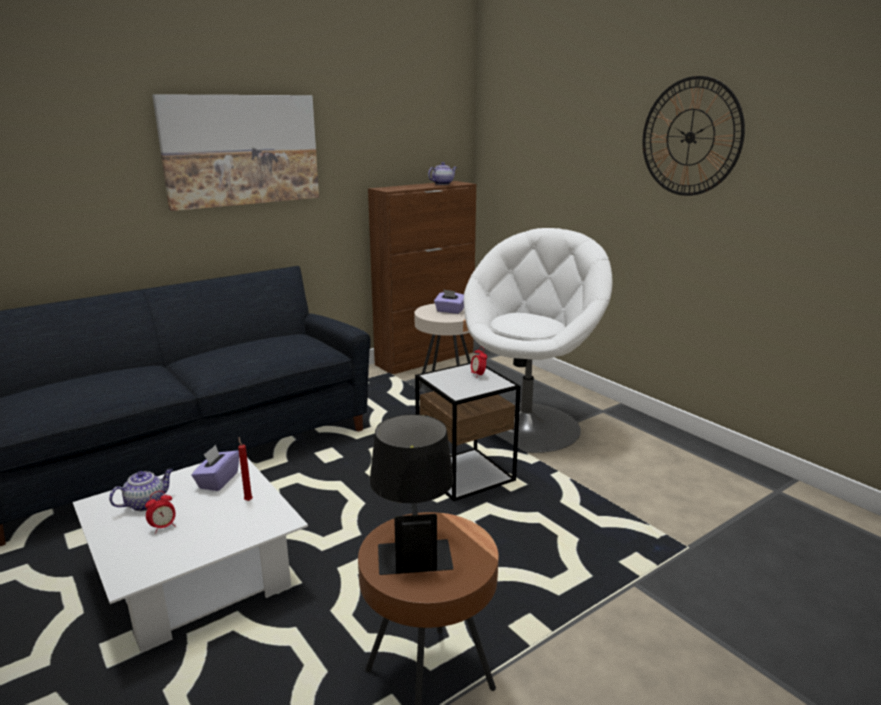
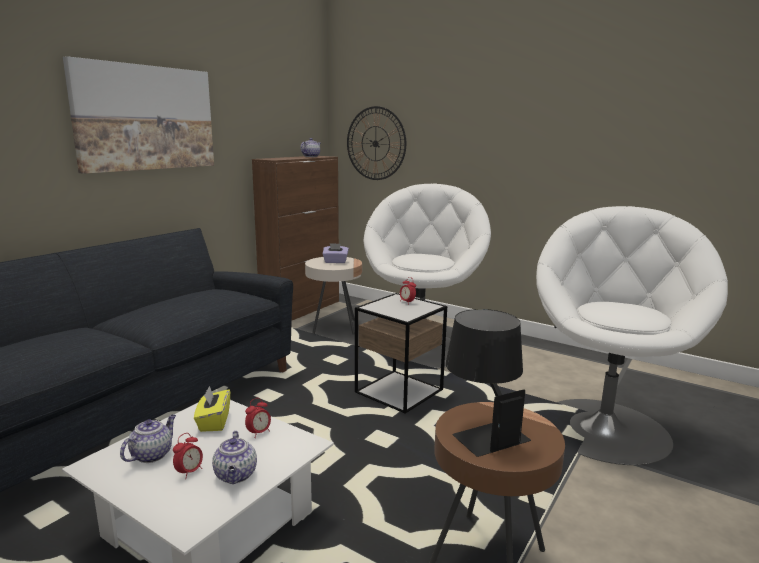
camera: 20 degrees left, 5 degrees down
(198, 539) = (236, 475): none -> teapot
(218, 480) = (213, 422): purple tissue box -> yellow tissue box
(248, 500) = (259, 433): red candle -> alarm clock
(683, 565) = (604, 428): none -> white armchair
(690, 137) = (528, 110): wall clock -> wall clock (375, 143)

